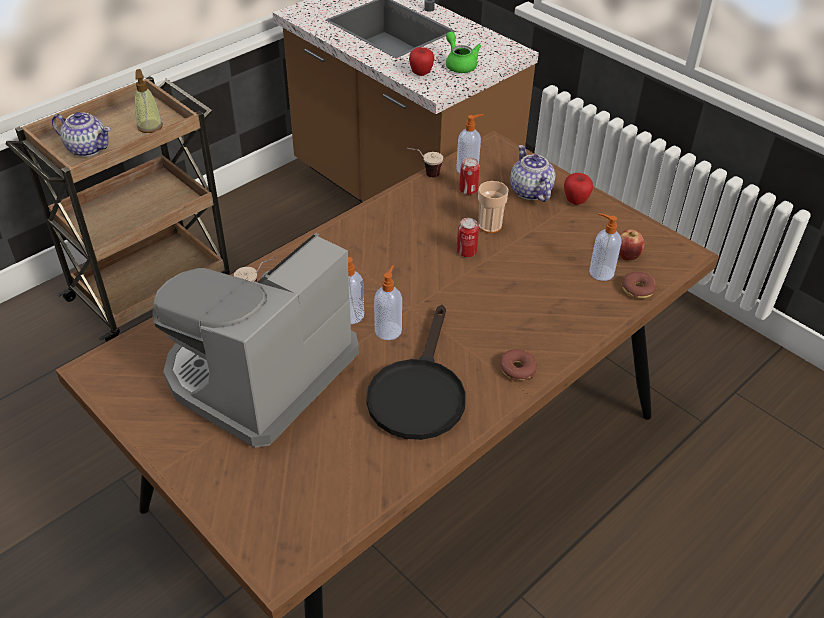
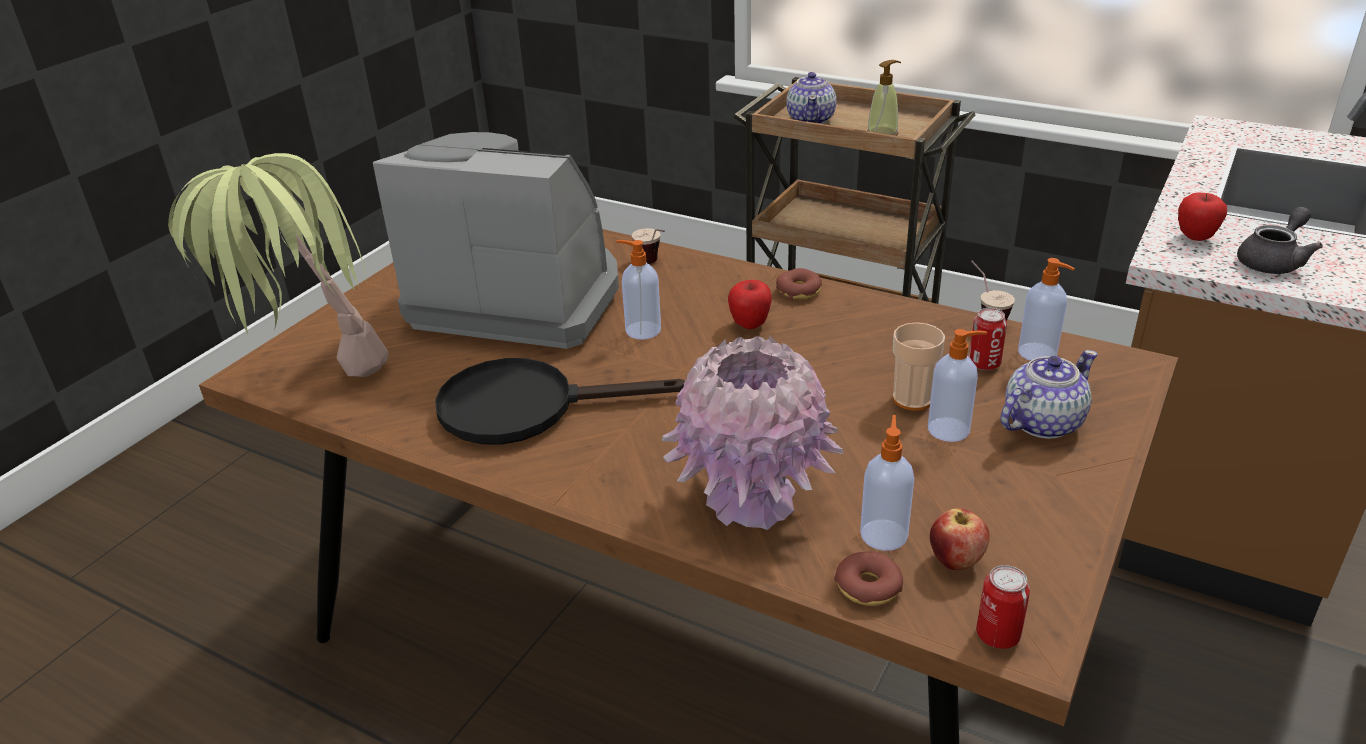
camera: 75 degrees right, 10 degrees down
(317, 524) = (309, 383): none -> potted plant
(388, 330) = (630, 362): soap dispenser -> soap dispenser (950, 429)
(459, 64) = (1273, 261): green teapot -> grey teapot
(466, 252) = (832, 390): can -> can (997, 635)
(517, 369) = (602, 481): donut -> donut (799, 291)
(556, 311) = (750, 499): none -> pink vase
(575, 201) = (1063, 476): apple -> apple (750, 324)

